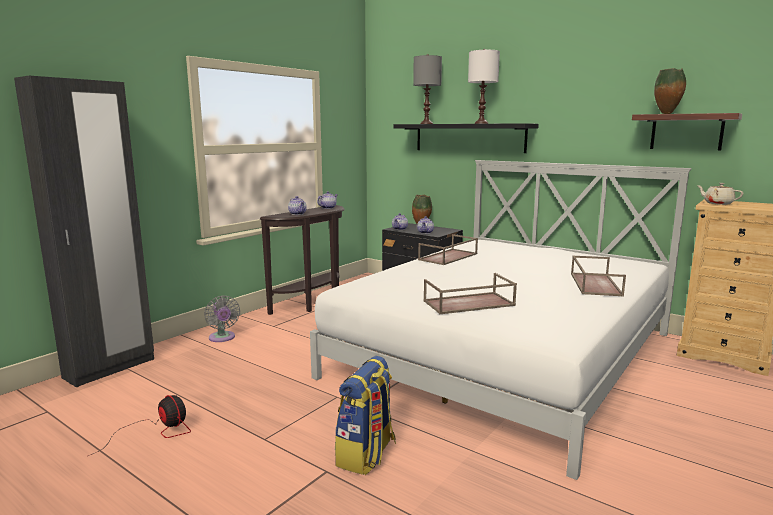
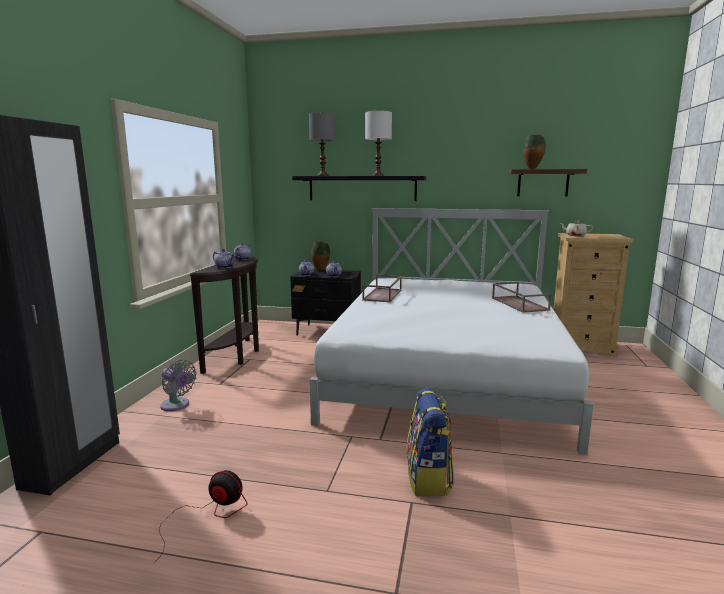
camera: 25 degrees left, 0 degrees up
(468, 303) = (459, 331): brown tray -> none

